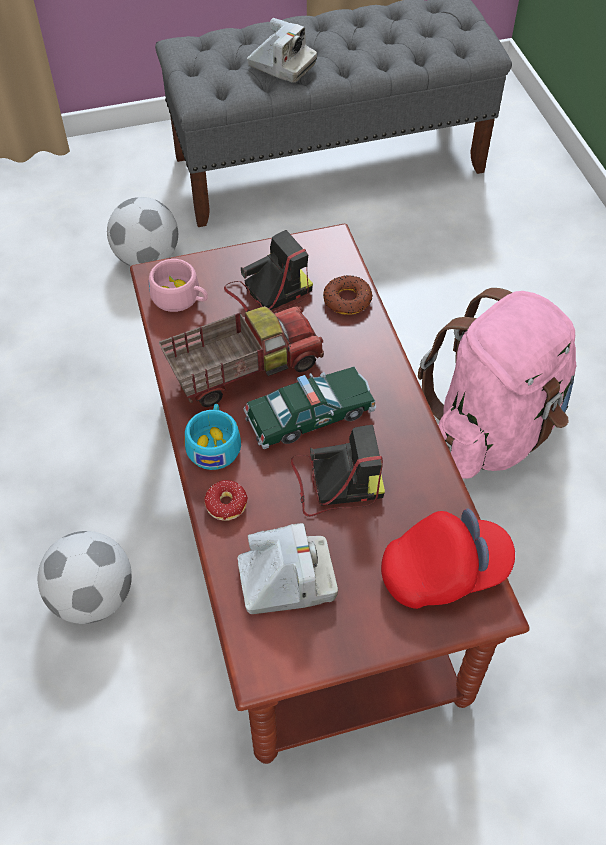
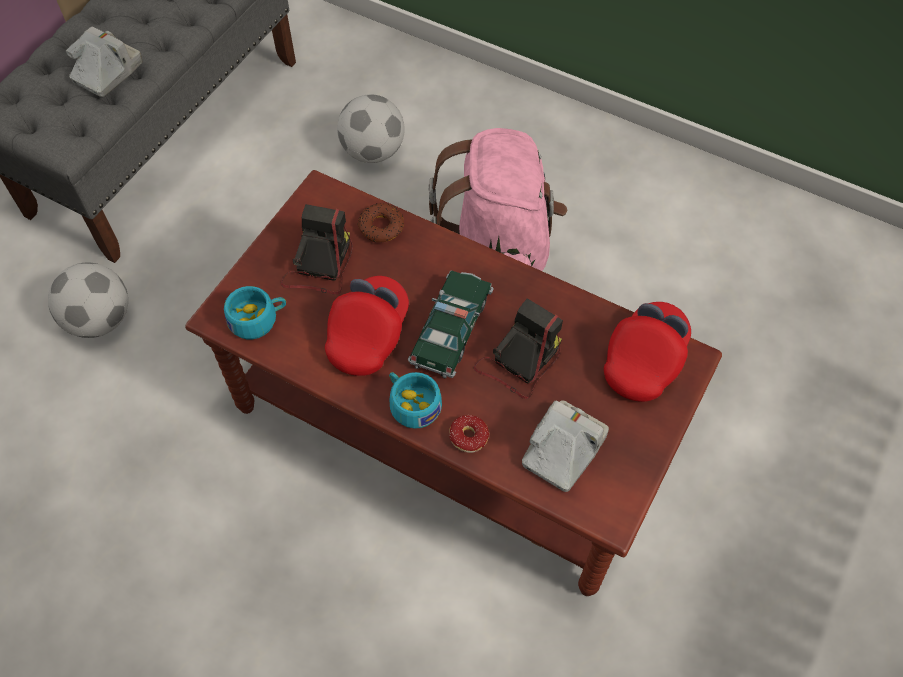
camera: 45 degrees left, 5 degrees up
(93, 597) = (359, 602): football -> football (373, 151)
(181, 298) = (258, 319): pink cup -> turquoise cup
(243, 369) = (368, 335): toy truck -> red cap
(281, 65) = (108, 73): camera -> camera turned 45 degrees counterclockwise

